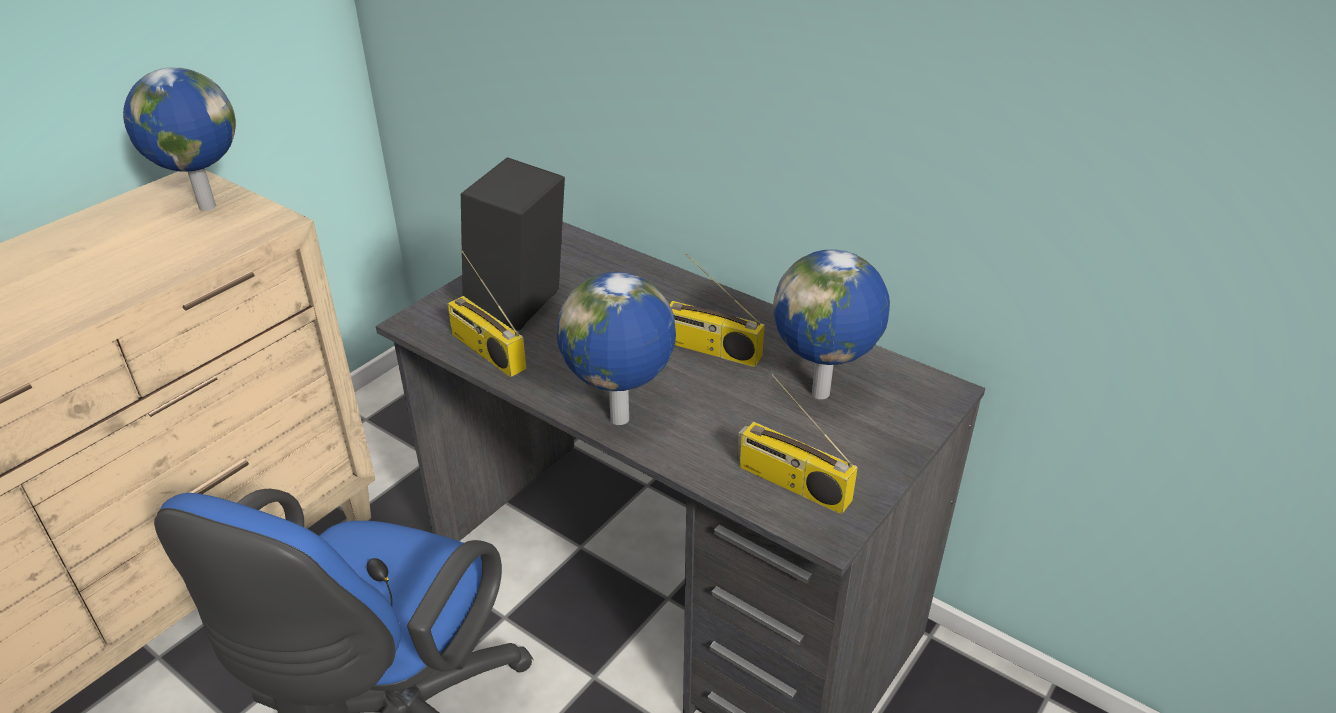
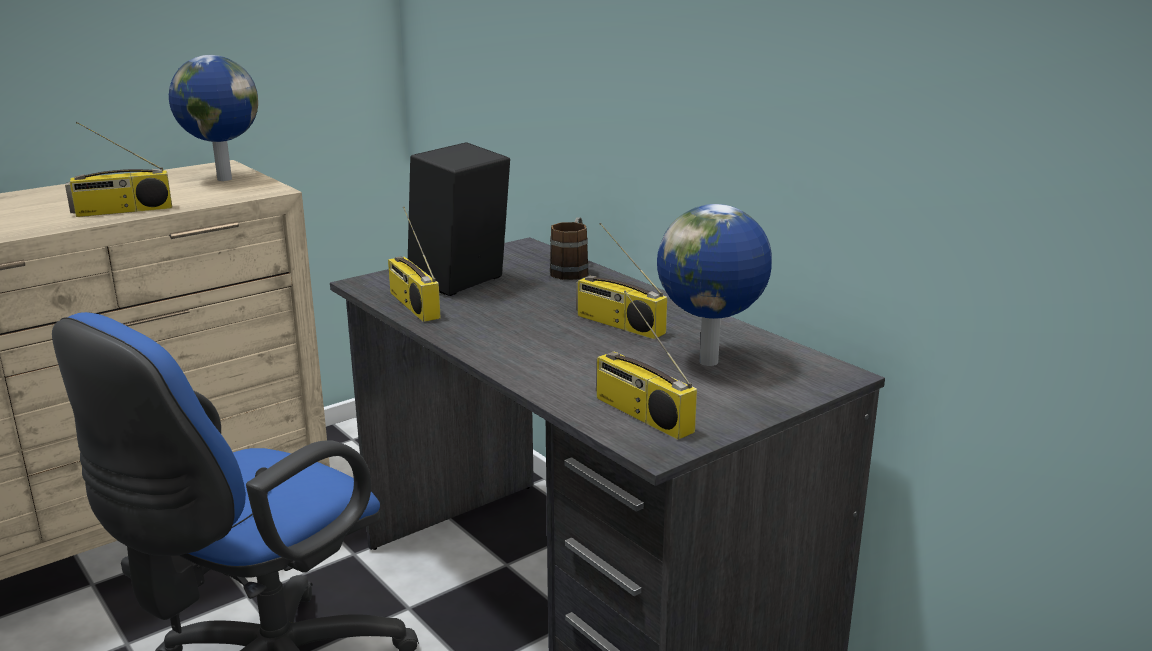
camera: 15 degrees right, 15 degrees down
(117, 287) = (122, 211): none -> radio
(621, 420) = (504, 357): globe -> none
(625, 269) = (572, 270): none -> brown mug

